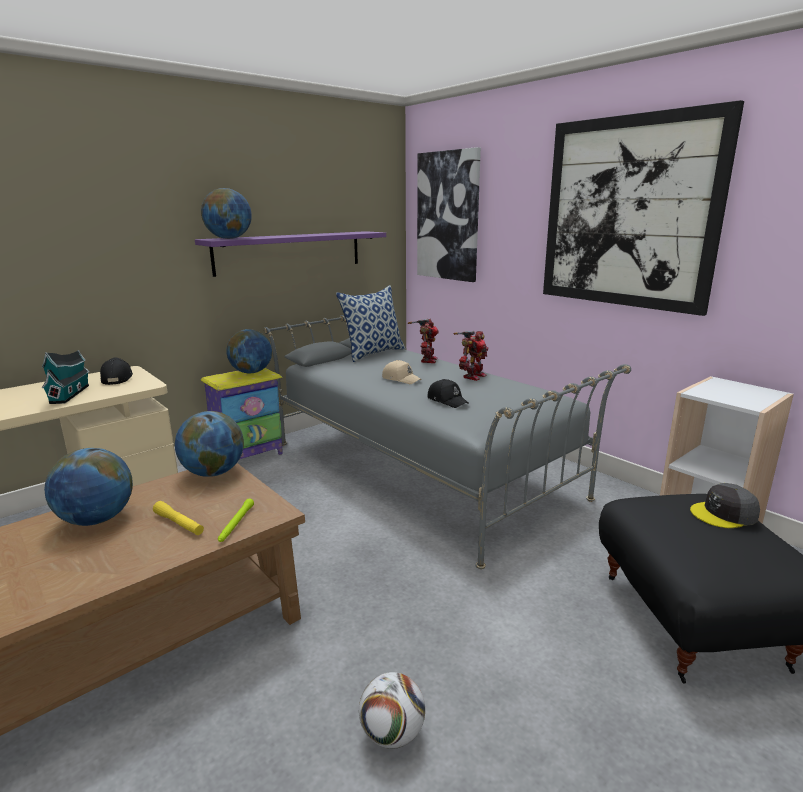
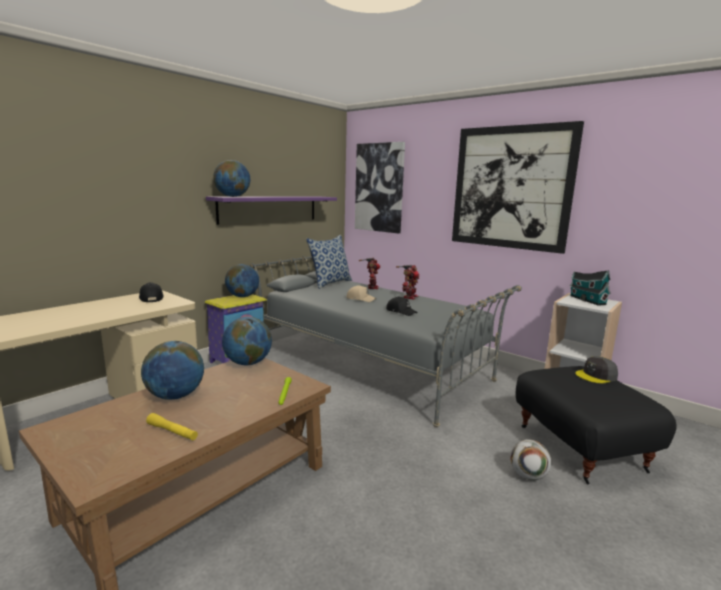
camera: 10 degrees left, 5 degrees down
(71, 393) = (121, 308): toy house -> toy house (586, 300)
(179, 524) = (241, 396): yellow flashlight -> yellow flashlight (172, 432)
(392, 734) = (414, 531): football -> football (528, 476)

